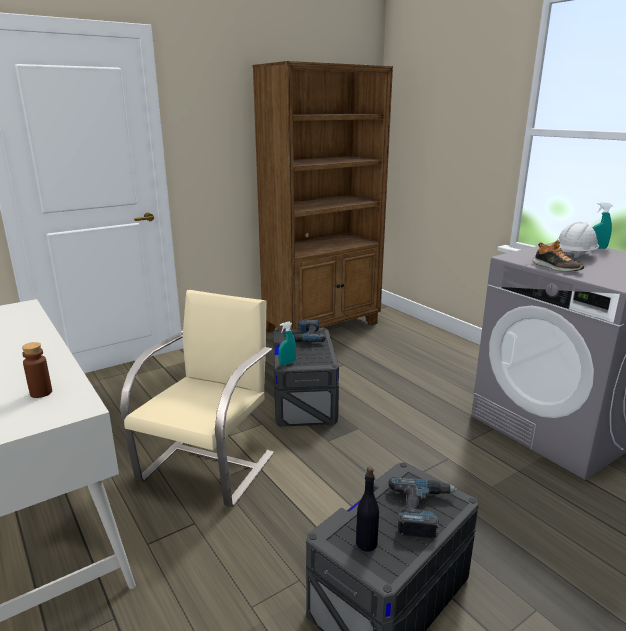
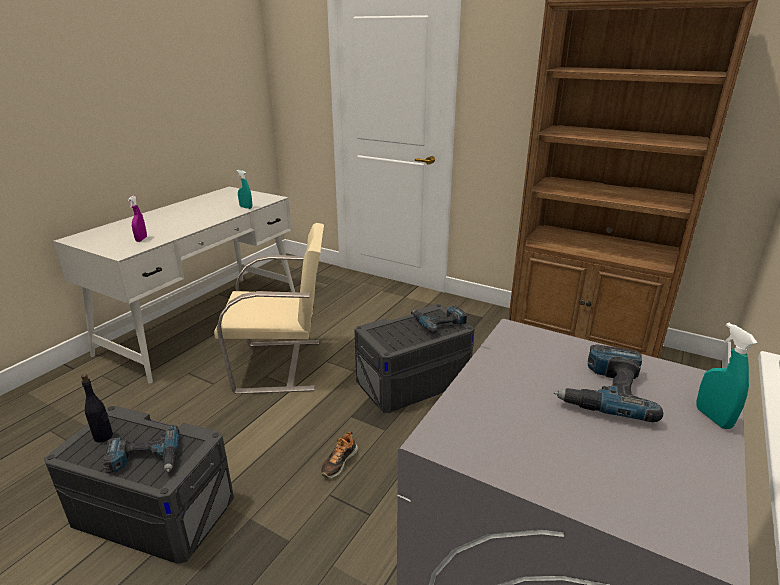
camera: 65 degrees right, 5 degrees up
(41, 393) = (141, 239): brown bottle -> purple spray bottle
(287, 363) = (371, 328): turquoise spray bottle -> turquoise spray bottle (246, 207)
(555, 268) = (490, 372): shoe -> shoe (339, 462)
(574, 256) = (603, 390): white hard hat -> power drill

